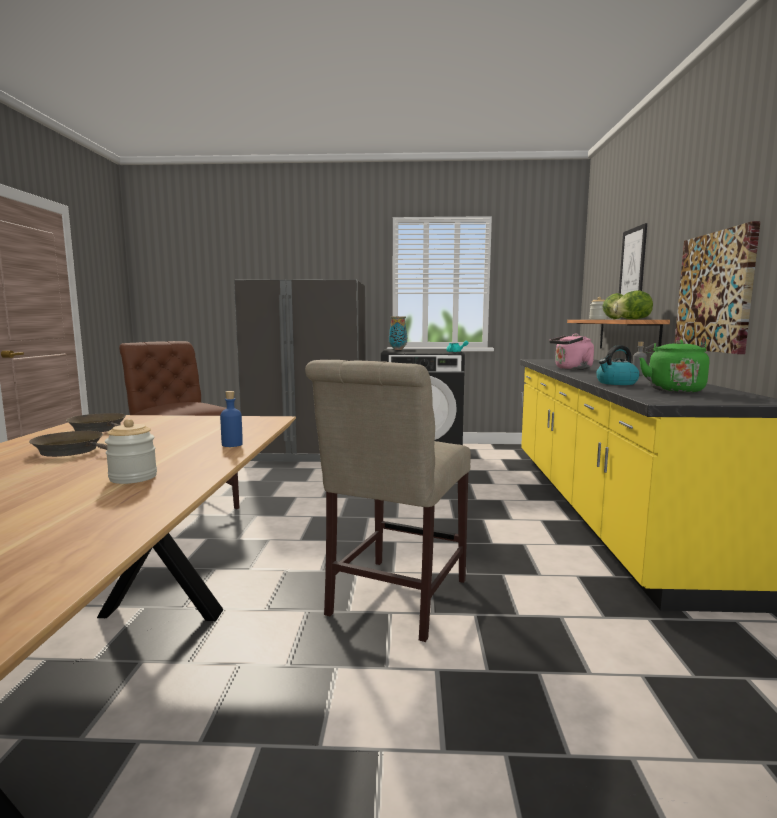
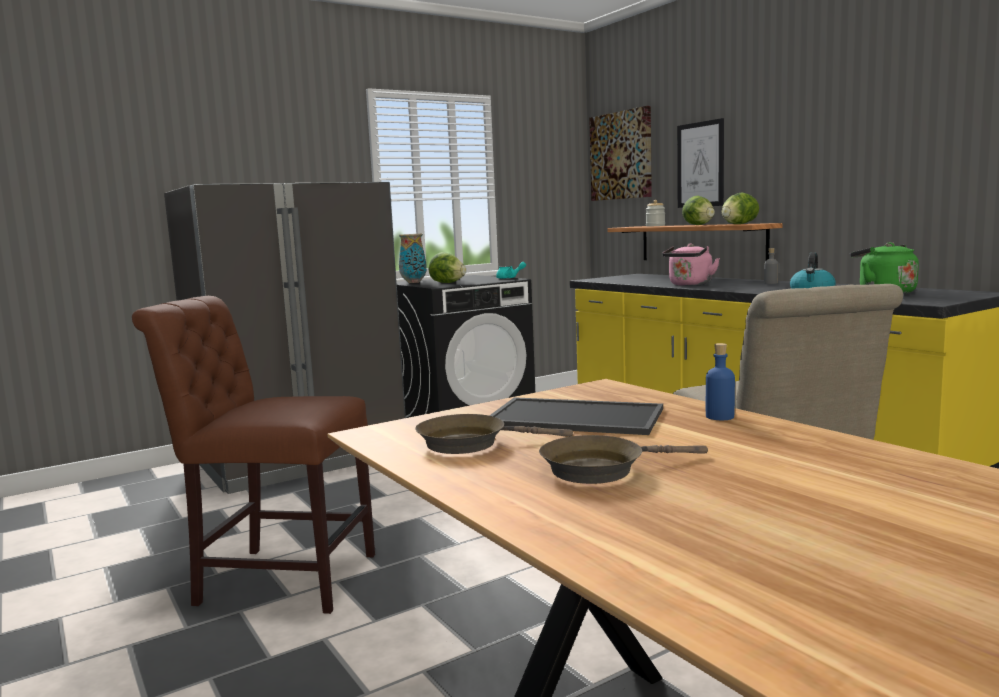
camera: 35 degrees left, 0 degrees up
(133, 477) = (824, 467): jar -> none
(182, 429) = (572, 418): none -> tray
(409, 351) = (447, 283): none -> lettuce
(716, 292) = (858, 194): picture -> picture (621, 155)

